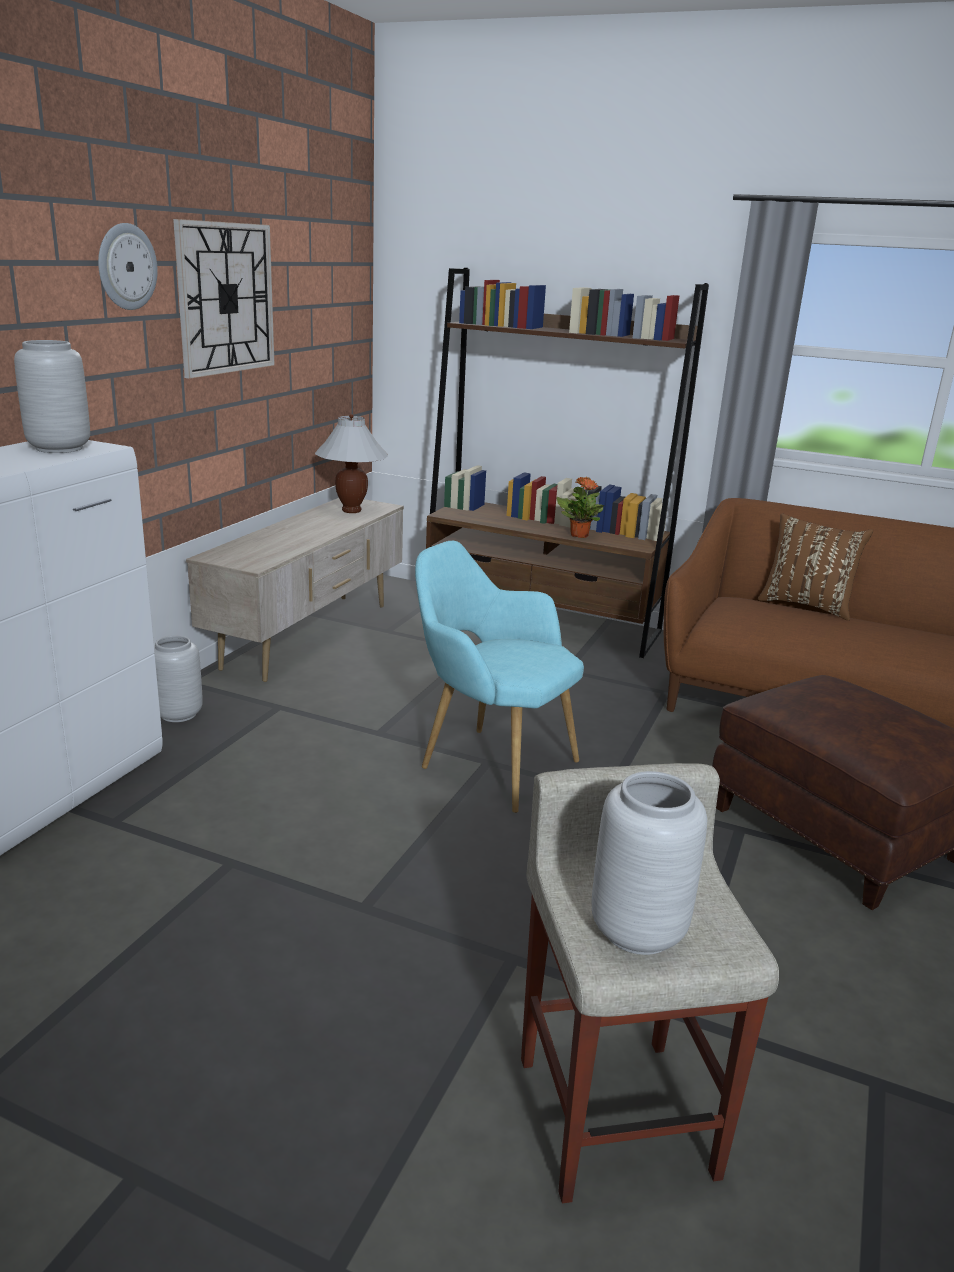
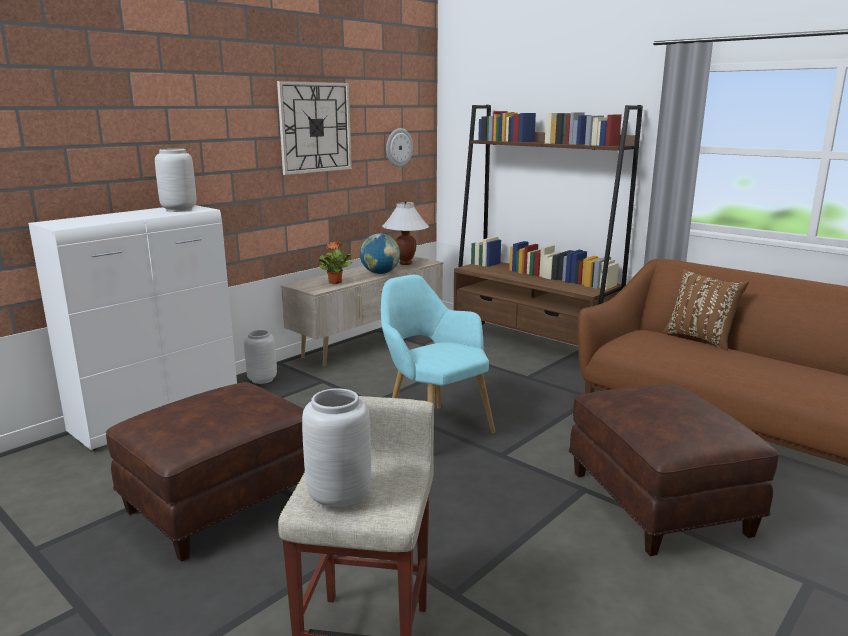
camera: 20 degrees right, 5 degrees down
(126, 267) = (242, 109): wall clock -> wall clock (398, 147)
(254, 936) = (222, 502): none -> brown ottoman
(328, 529) = (380, 273): none -> globe
(579, 535) = (550, 283): potted plant -> potted plant (335, 282)

